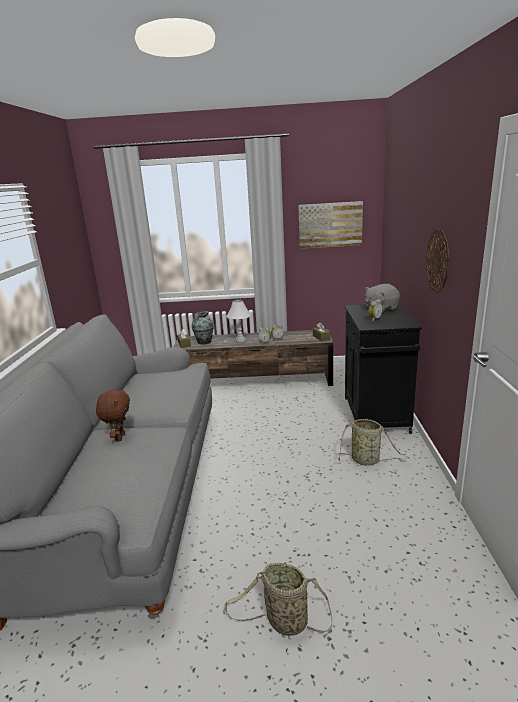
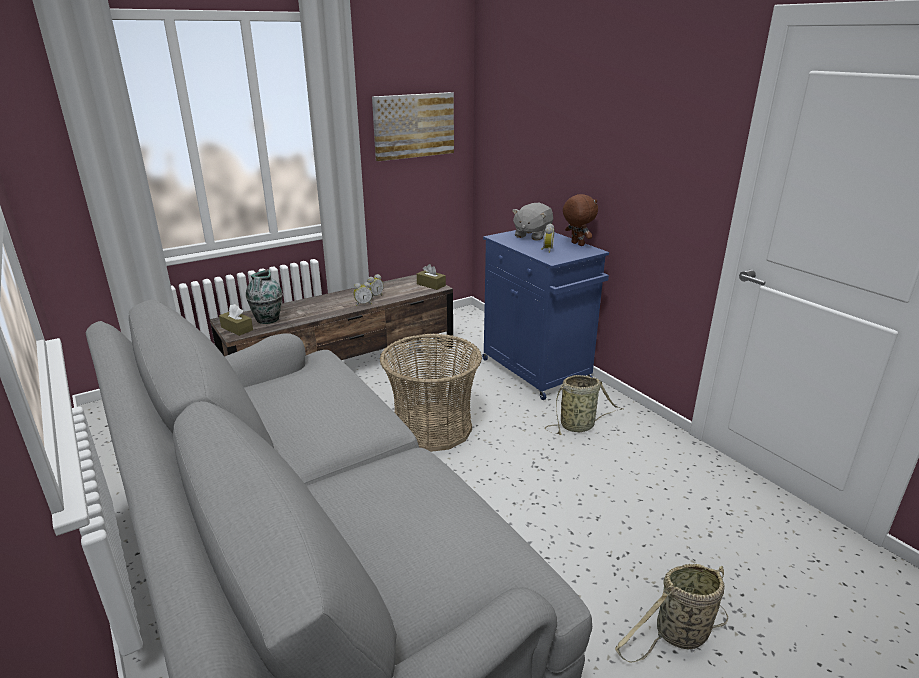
camera: 35 degrees left, 5 degrees up
(119, 437) = (356, 491): brown plush toy -> brown plush toy (576, 244)
(241, 340) = (323, 307): white table lamp -> none
(266, 432) = (432, 428): none -> basket
(376, 416) = (537, 371): black cabinet -> blue cabinet
(438, 261) = (634, 170): wall clock -> none

